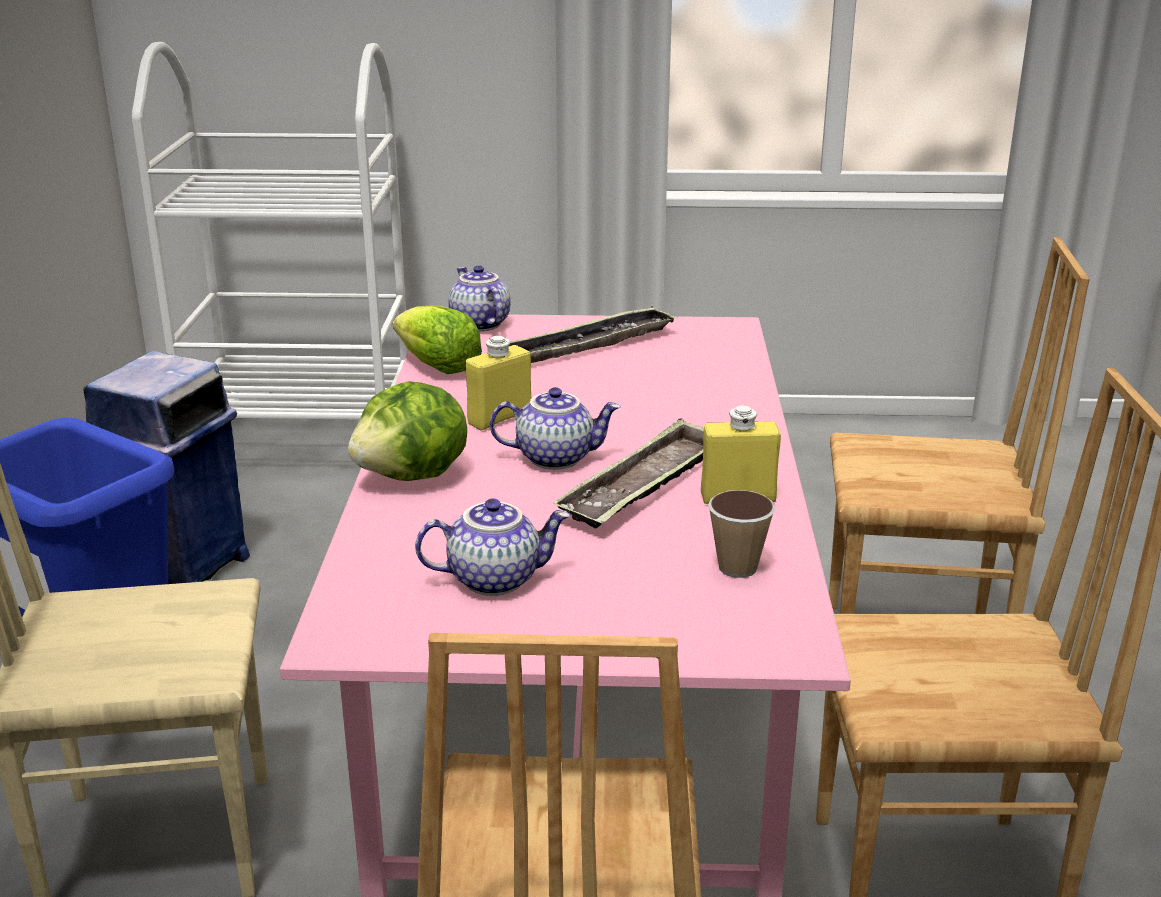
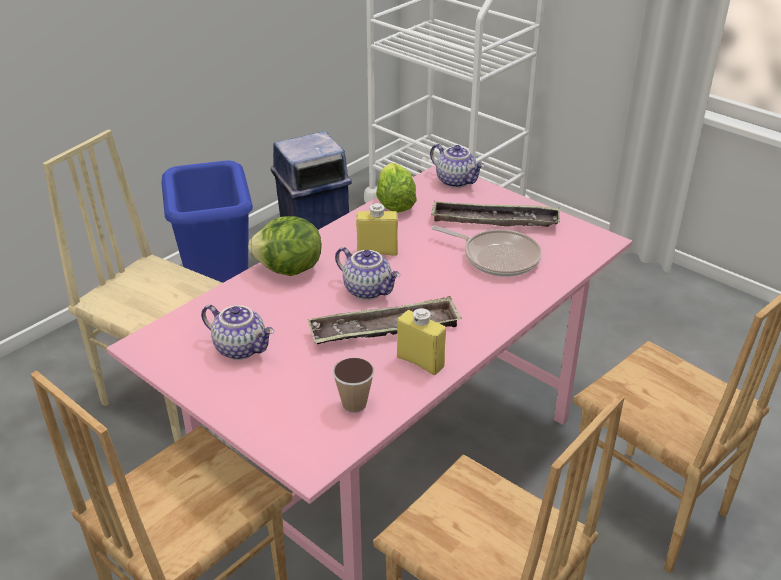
camera: 40 degrees right, 10 degrees up
(478, 324) = (456, 181): teapot -> teapot turned 120 degrees clockwise
(650, 376) = (497, 257): none -> frying pan

